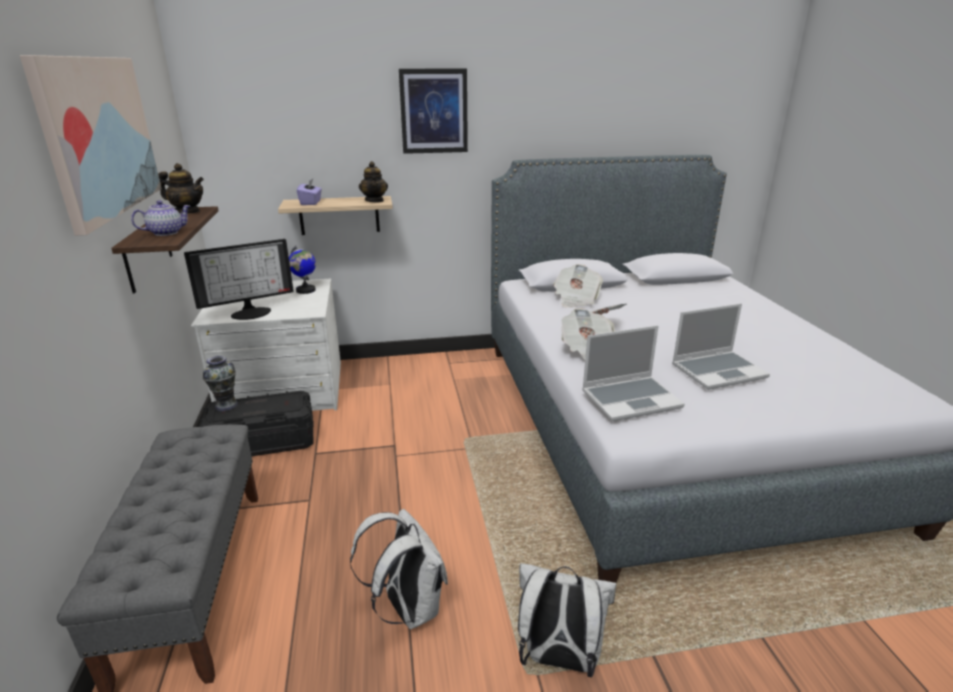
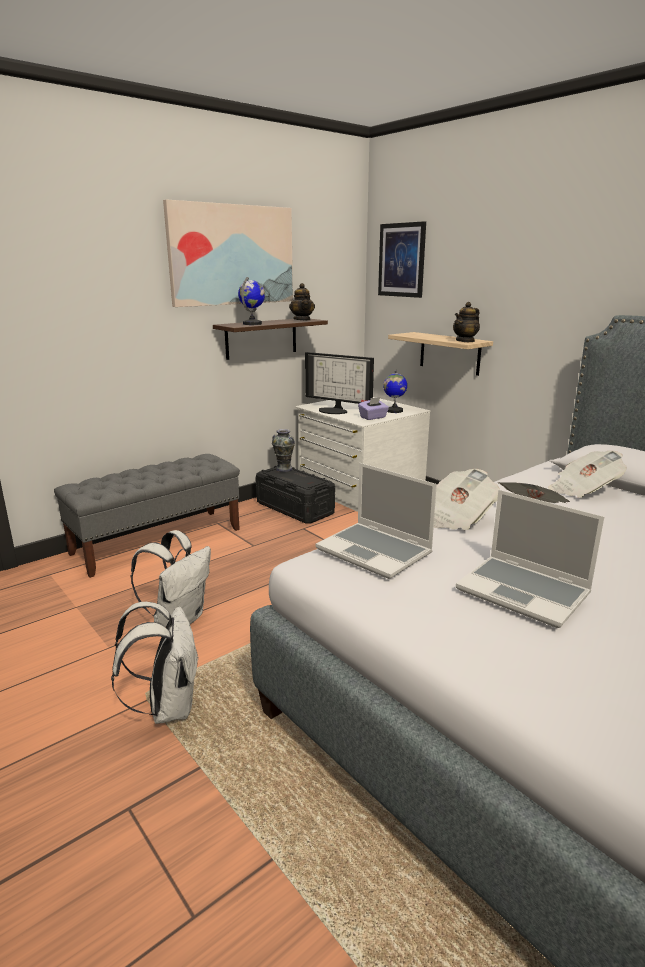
camera: 60 degrees right, 5 degrees down
(166, 233) = (252, 324): teapot -> globe
(311, 202) = (420, 335): purple tissue box -> purple tissue box (373, 417)
(434, 111) = (547, 255): picture -> picture (401, 260)

